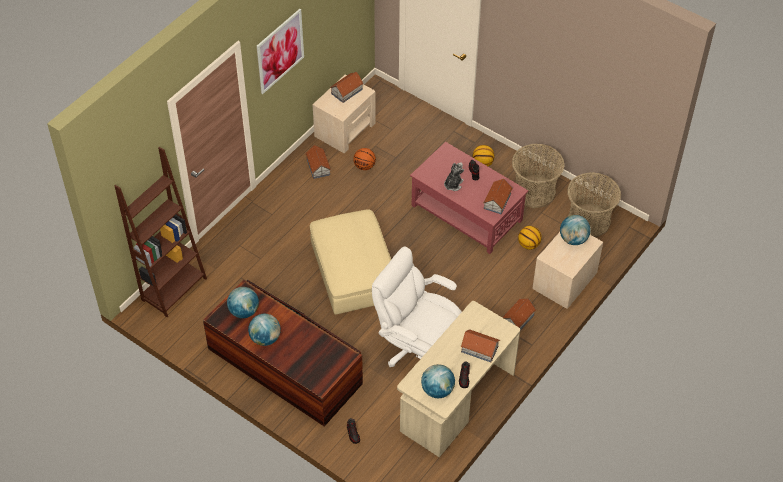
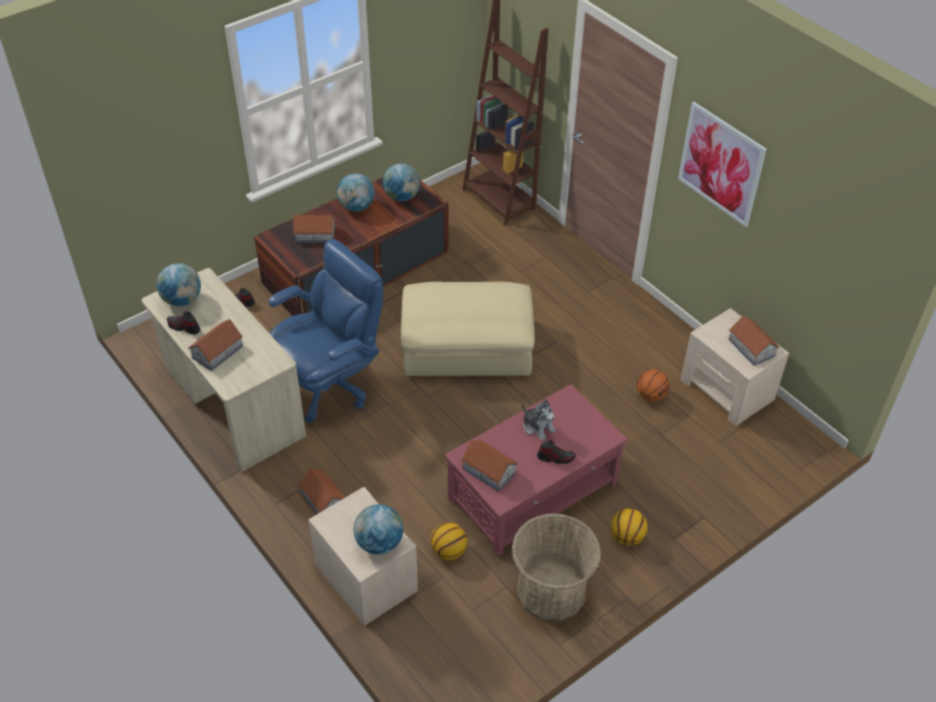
camera: 105 degrees right, 5 degrees down
(318, 166) = (660, 349): toy house -> toy house (315, 234)
(417, 346) = (330, 384): white office chair -> blue office chair
(589, 220) = (469, 649): basket -> none

